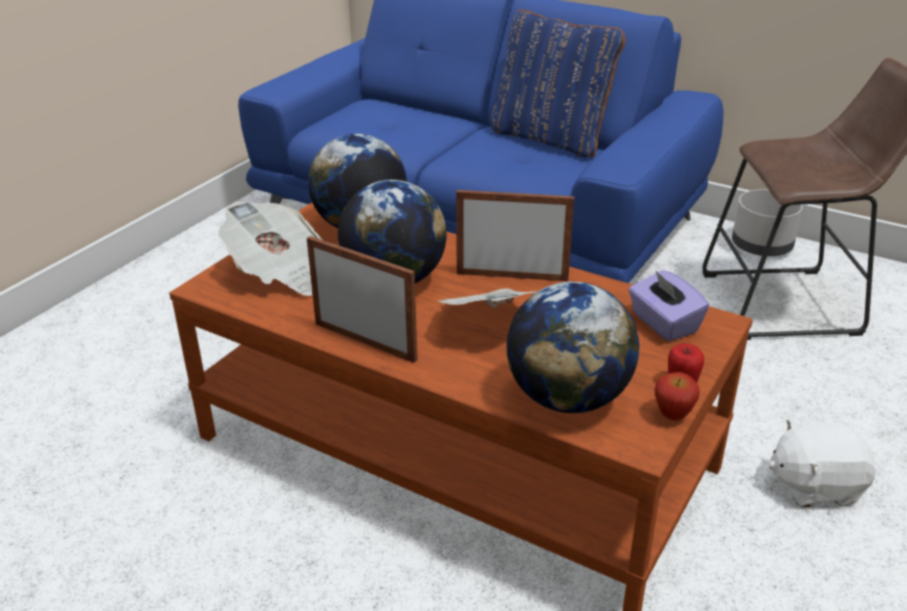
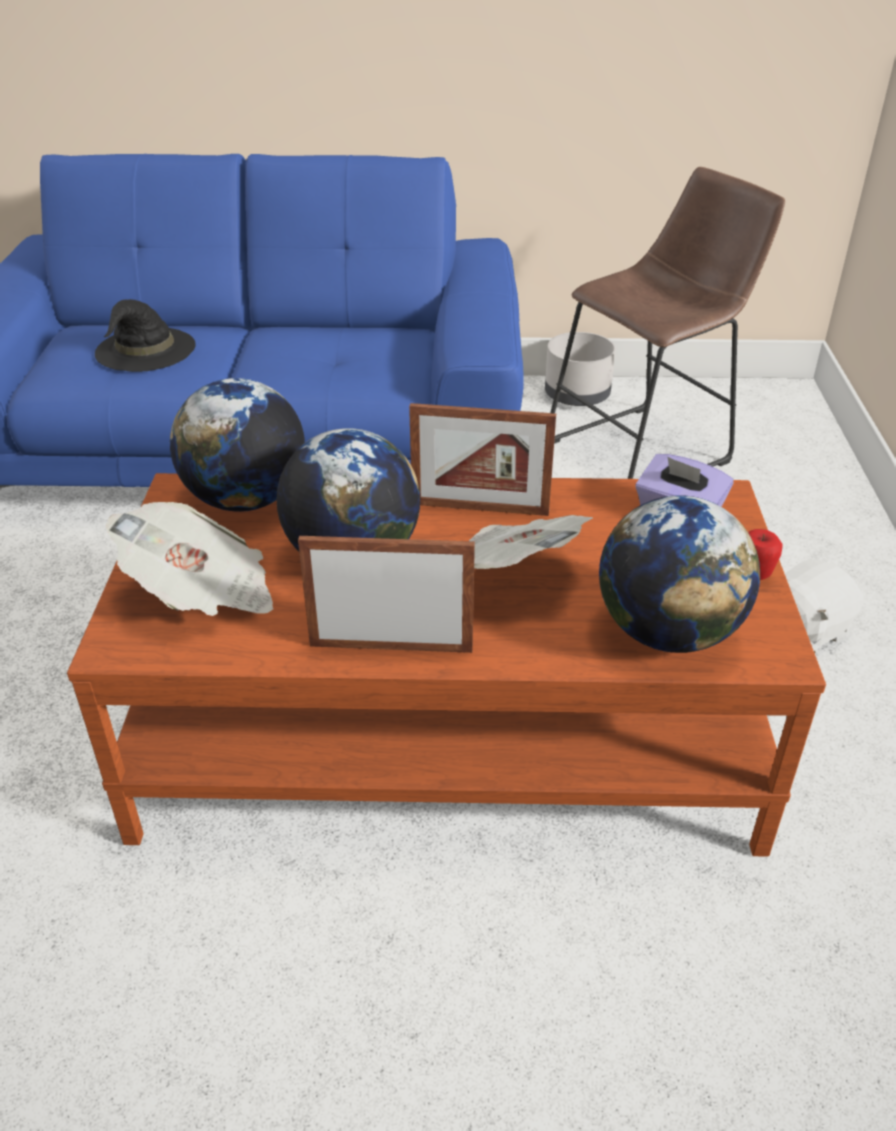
camera: 30 degrees left, 5 degrees up
(398, 123) = (145, 350): none -> black hat
(512, 276) = (480, 508): picture frame -> picture frame turned 150 degrees counterclockwise
(551, 139) = (347, 328): blue pillow -> none
(673, 415) = (778, 612): apple -> none

